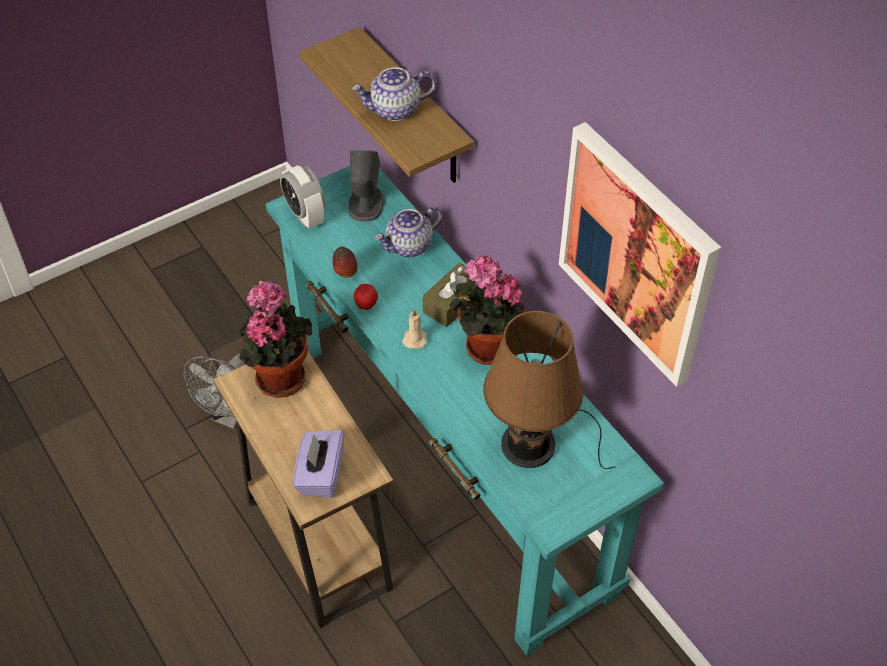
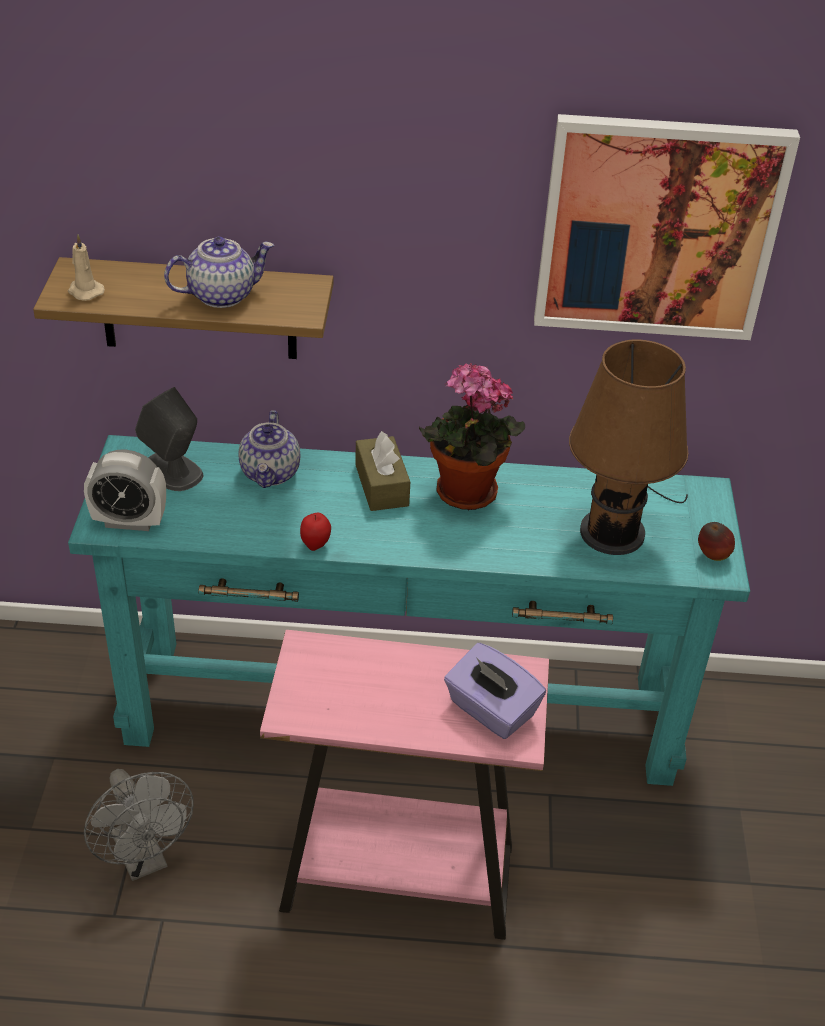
camera: 55 degrees left, 10 degrees down
(279, 375) = (317, 671): potted plant -> none
(318, 544) = (398, 878): brown side table -> pink side table
(345, 272) = (250, 535): apple -> apple (712, 556)
(395, 110) = (222, 295): teapot -> teapot turned 135 degrees counterclockwise
(415, 338) = (399, 534): beige candle -> beige candle (84, 291)

